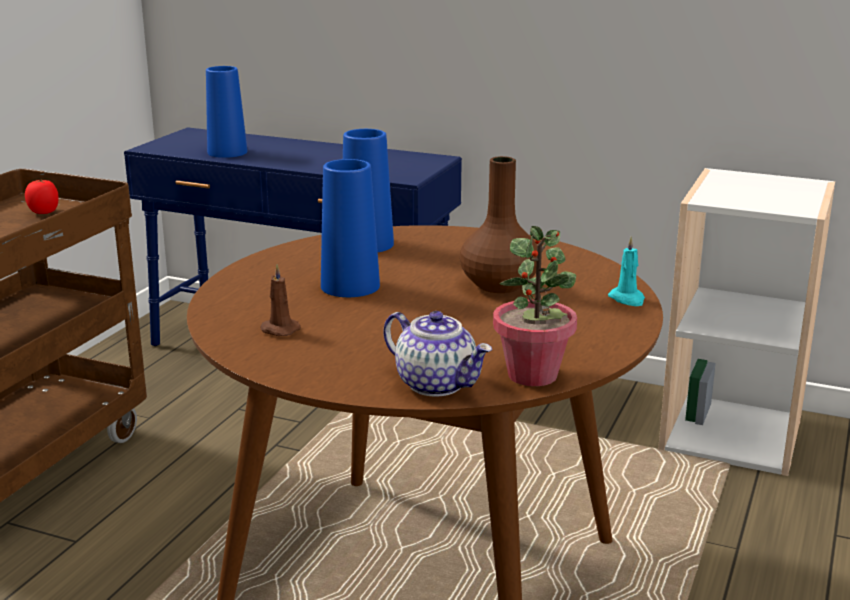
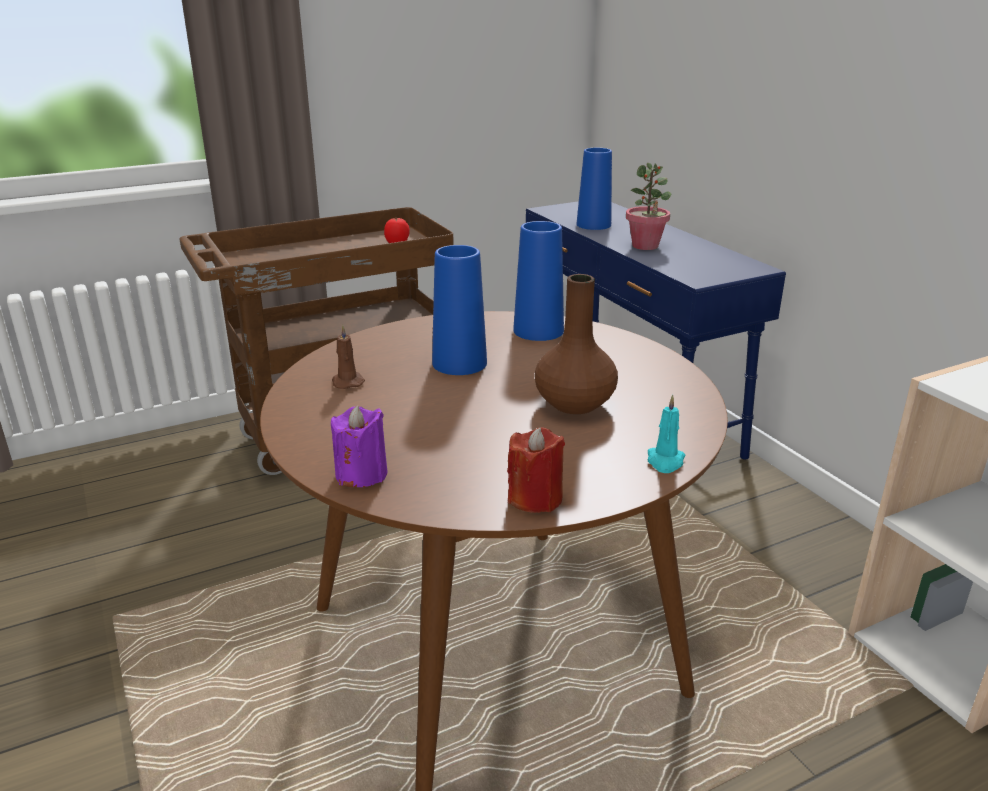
camera: 40 degrees right, 5 degrees up
(437, 384) = (361, 474): teapot -> purple candle
(533, 375) = (444, 500): potted plant -> potted plant (645, 246)
(590, 350) = (535, 498): none -> red candle

